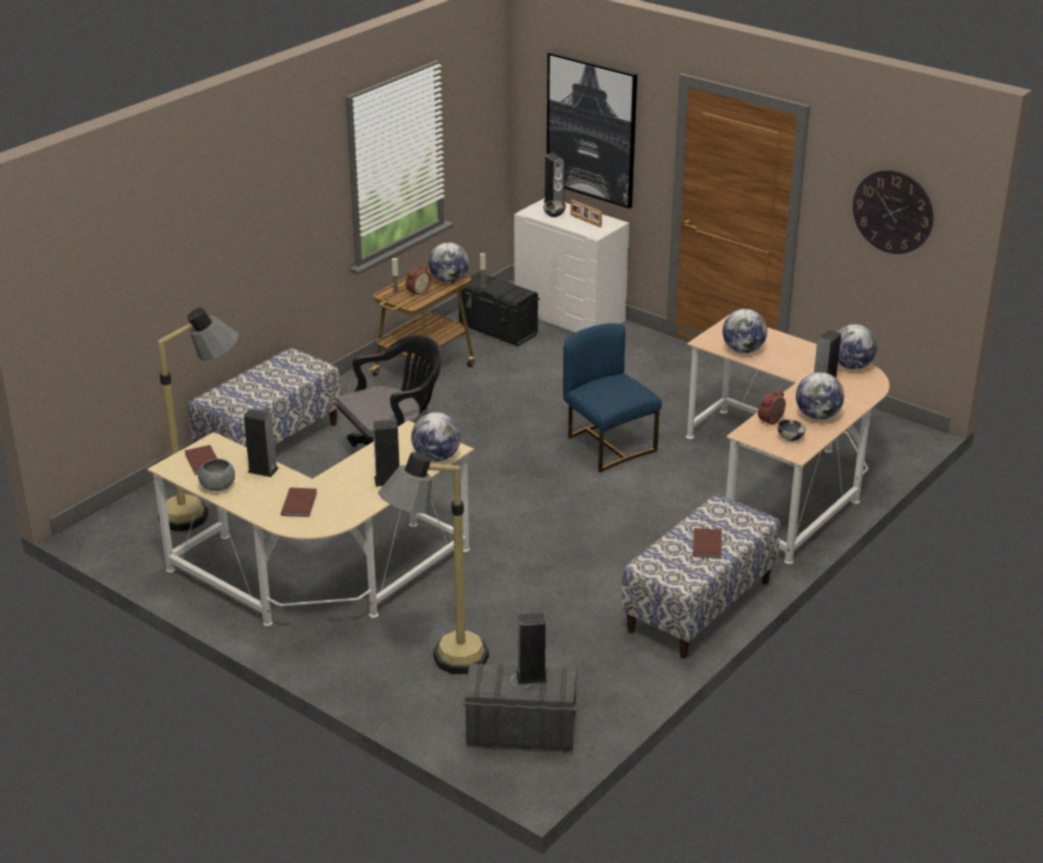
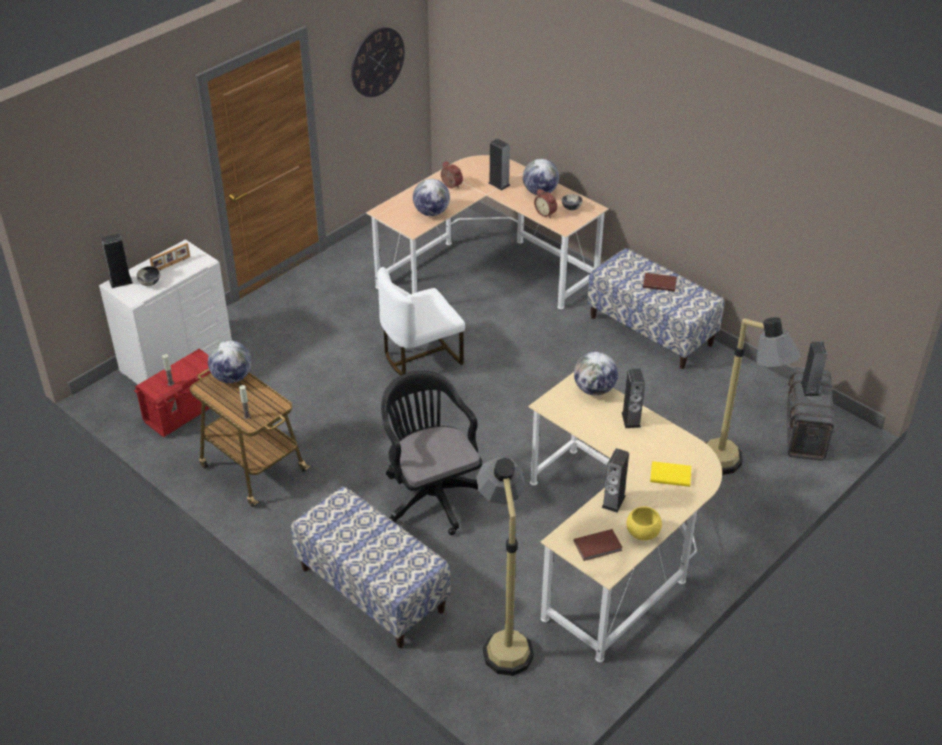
camera: 85 degrees left, 10 degrees up
(218, 486) = (642, 532): grey bowl -> yellow bowl
(300, 503) = (670, 474): brown book -> yellow book
(417, 292) = (250, 401): alarm clock -> alarm clock (450, 186)
(498, 330) = (185, 410): black storage box -> red storage box
(591, 129) = (124, 188): picture -> none
(607, 445) = (421, 356): blue chair -> white chair
(851, 366) = (466, 167): globe -> none

